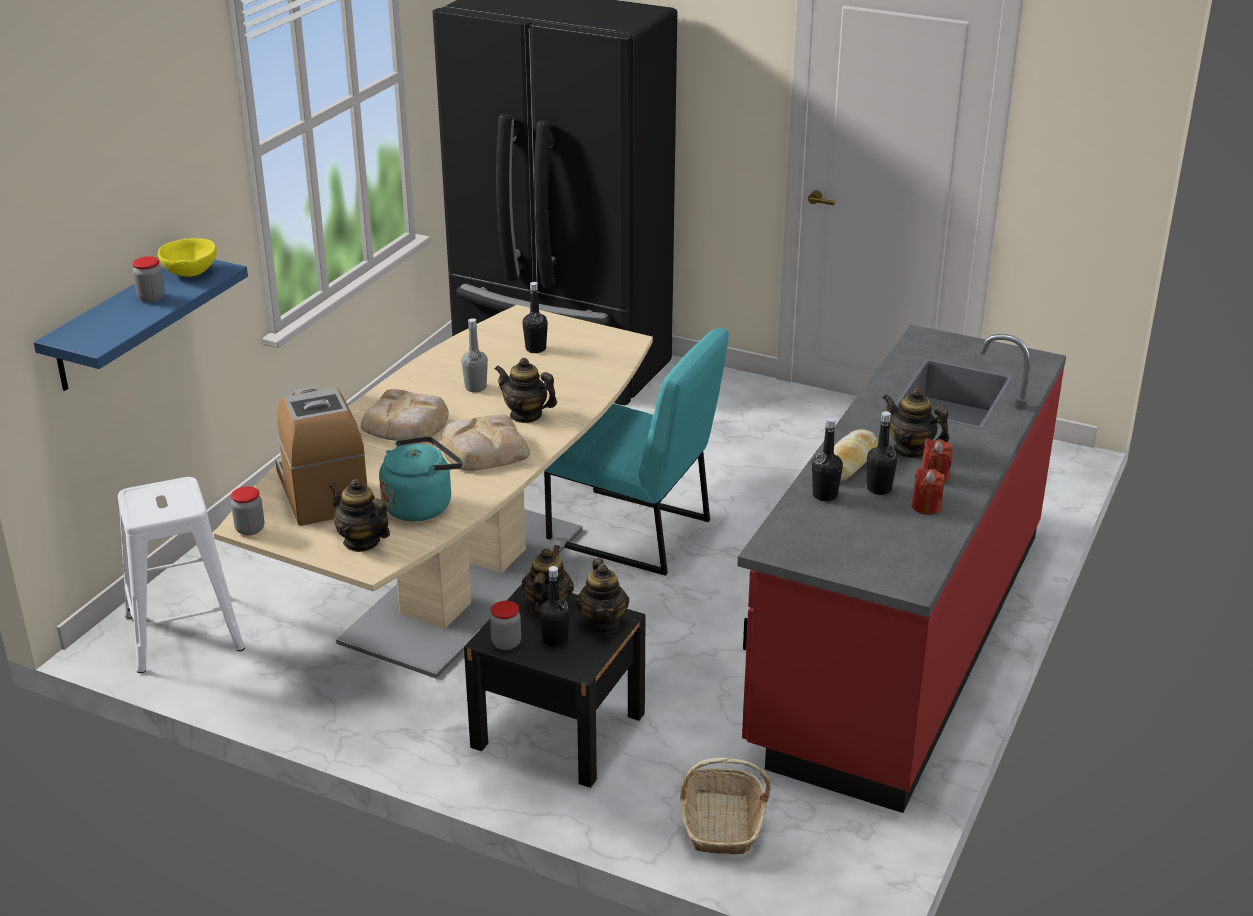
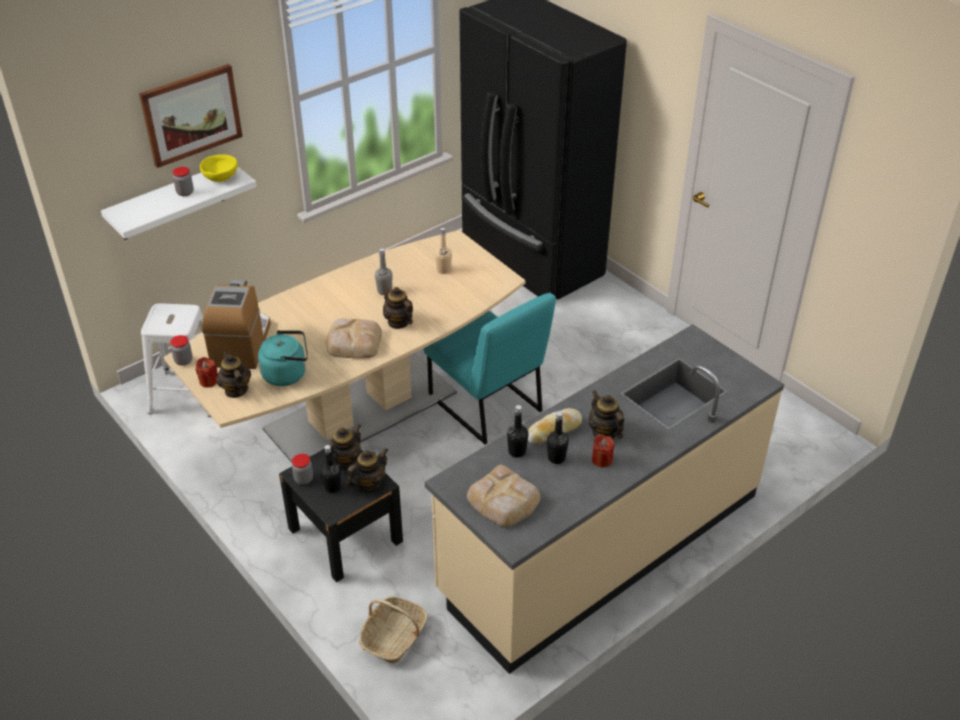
camera: 25 degrees right, 10 degrees up
(119, 324) = (171, 202): blue shelf -> white shelf
(138, 178) = (191, 114): none -> picture
(406, 424) = (324, 308): bread -> bread (504, 501)
(535, 349) = (443, 270): black bottle -> beige bottle
(603, 623) = (369, 484): teapot -> teapot turned 150 degrees counterclockwise
(898, 638) = (600, 543): red counter -> beige counter
(926, 506) = (576, 483): red candle -> red candle (208, 381)

